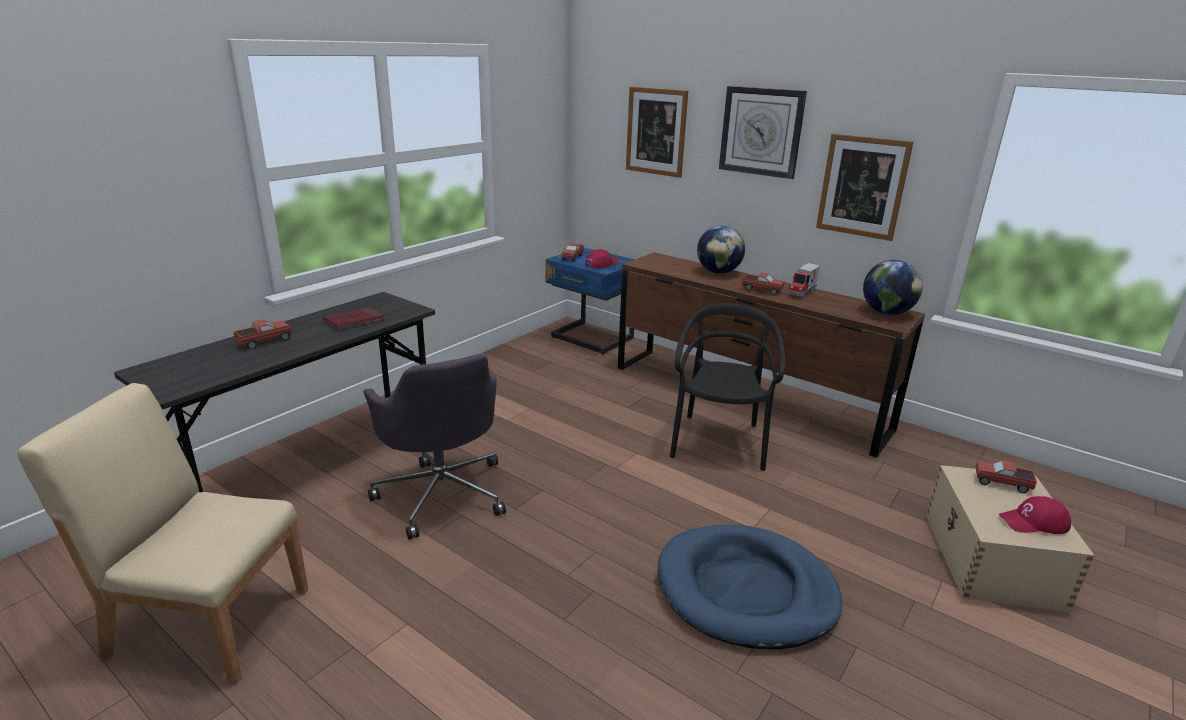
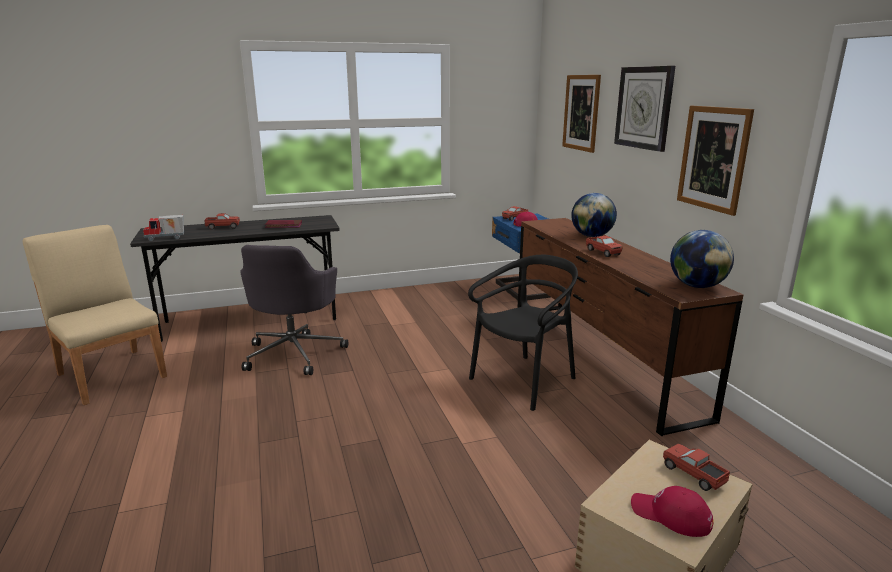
camera: 35 degrees right, 5 degrees down
(746, 590) = (394, 478): blue dog bed -> none
(803, 293) = (640, 260): toy truck -> toy truck (166, 238)

